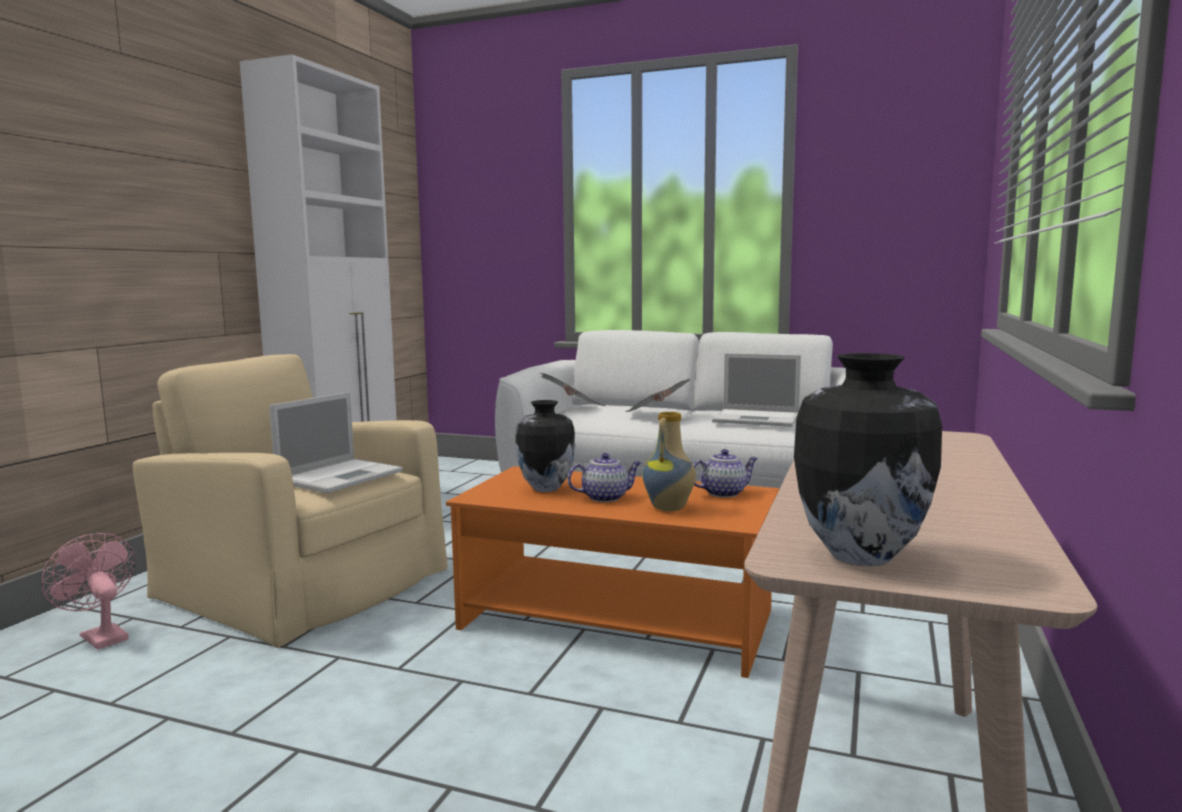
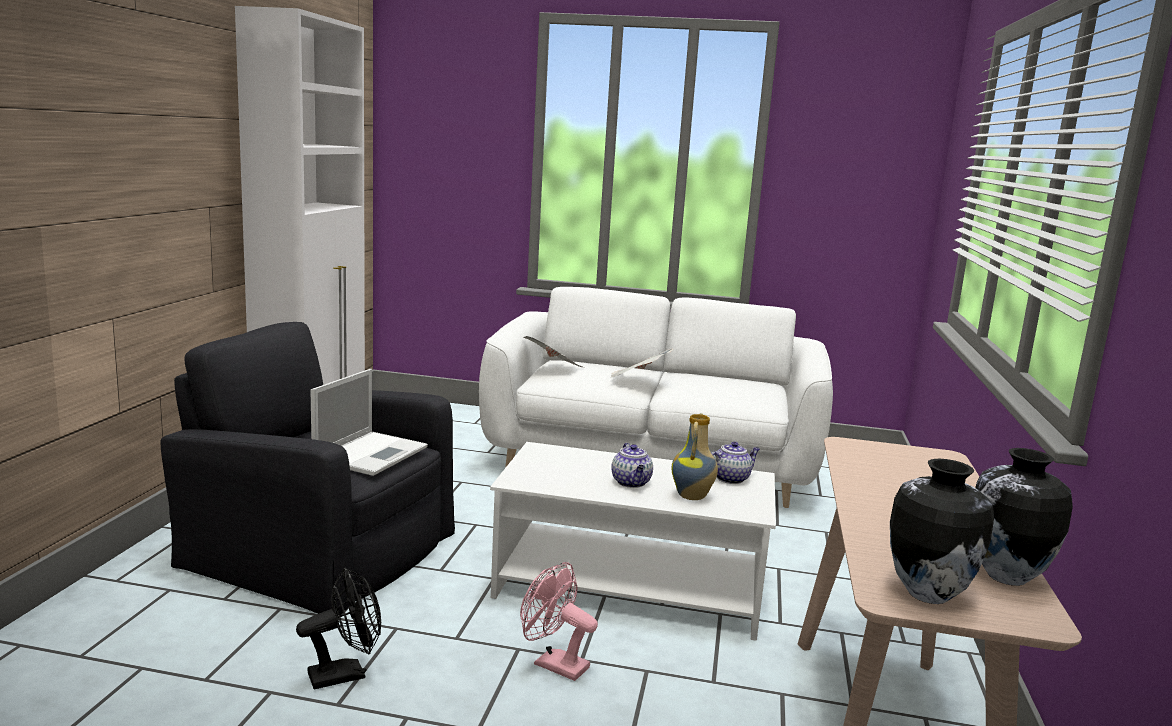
camera: 10 degrees left, 5 degrees up
(100, 636) = (149, 611): pink fan -> pink fan (553, 664)
(258, 701) = (345, 674): none -> black fan
(301, 582) = (317, 548): beige armchair -> black armchair
(545, 489) = (572, 471): vase -> vase (1005, 577)
(606, 497) = (631, 483): teapot -> teapot turned 105 degrees clockwise
(618, 619) = (631, 586): orange coffee table -> white coffee table
(758, 419) = (733, 390): laptop -> none

